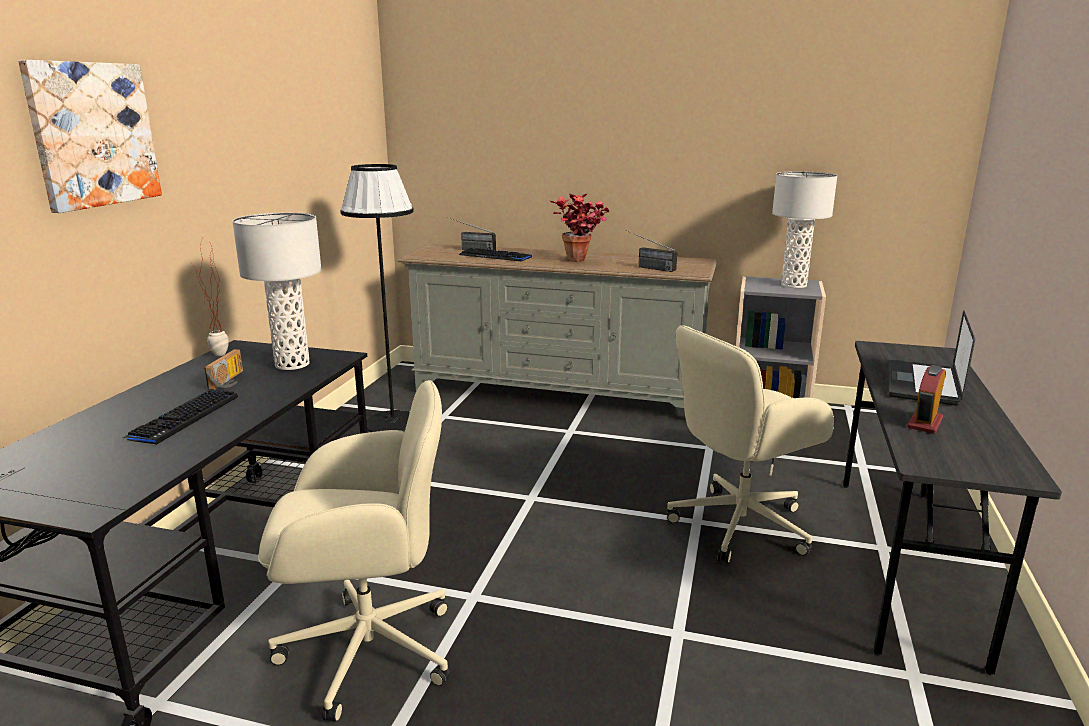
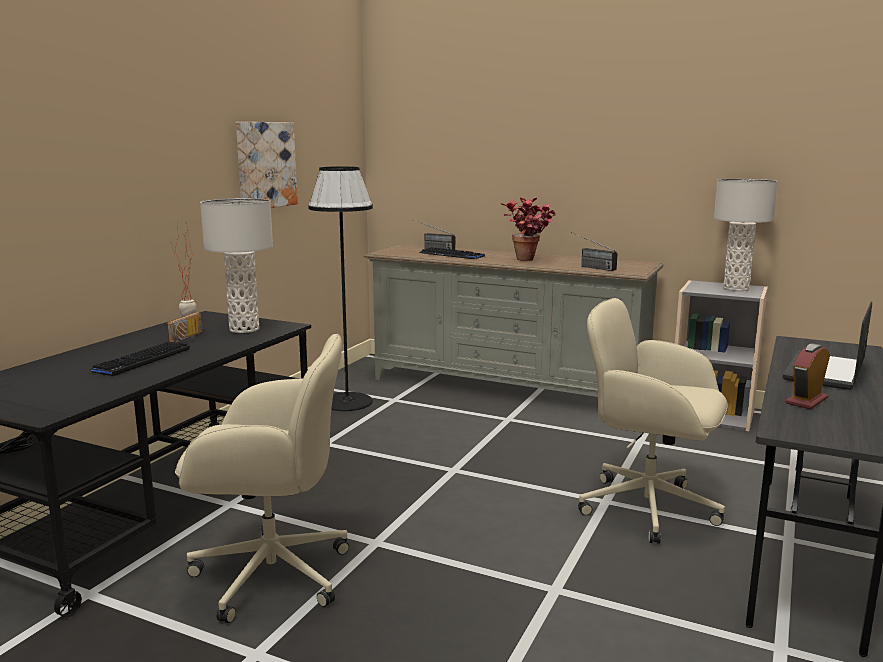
camera: 10 degrees right, 5 degrees down
(93, 134) = (96, 128): picture -> picture (265, 165)
(740, 525) = (647, 508): beige office chair -> beige office chair turned 45 degrees clockwise

